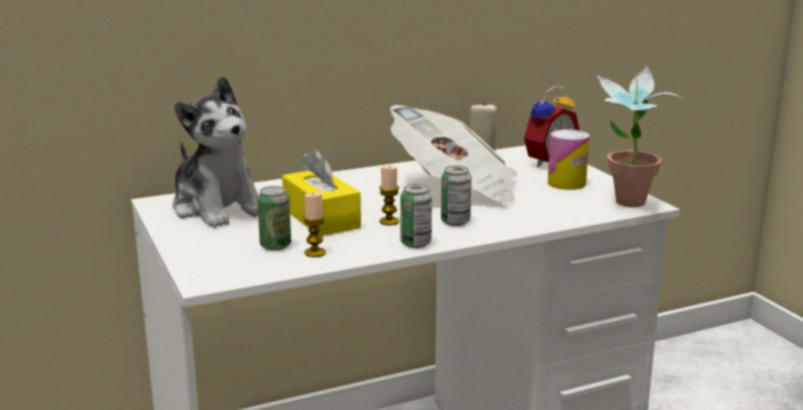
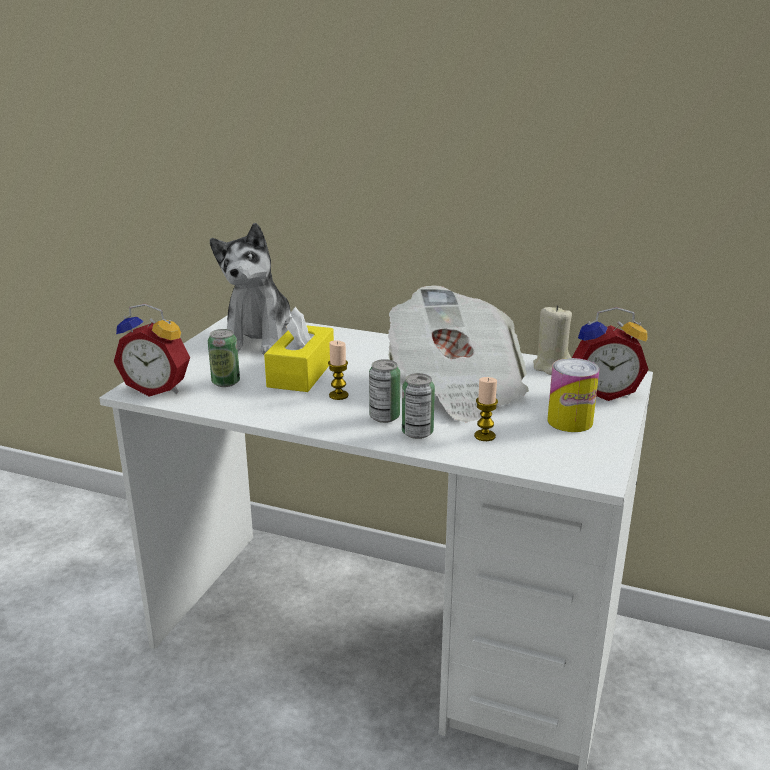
camera: 45 degrees right, 5 degrees up
(225, 271) = (158, 388): none -> alarm clock
(315, 253) = (234, 399): candle -> candle (484, 436)
(416, 243) = (312, 422): can -> can (417, 433)
(626, 205) = (573, 468): potted plant -> none

